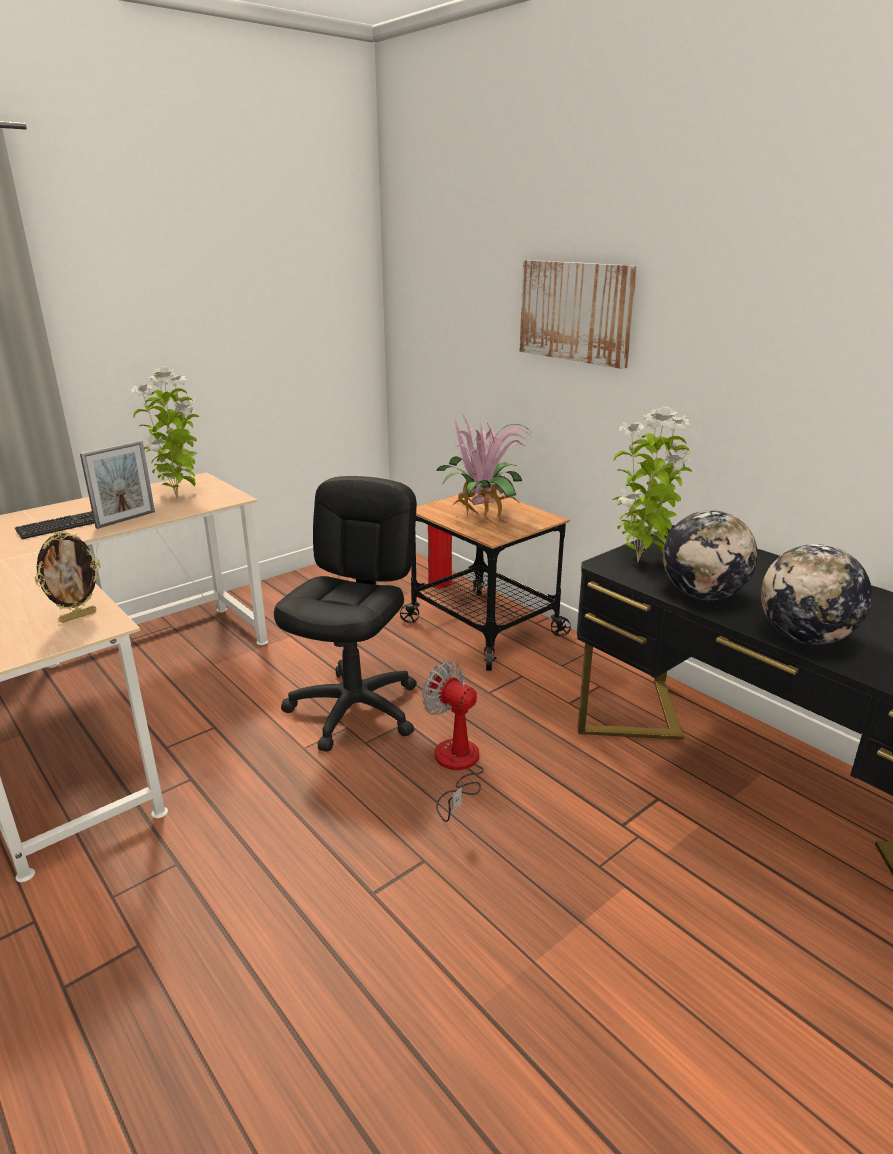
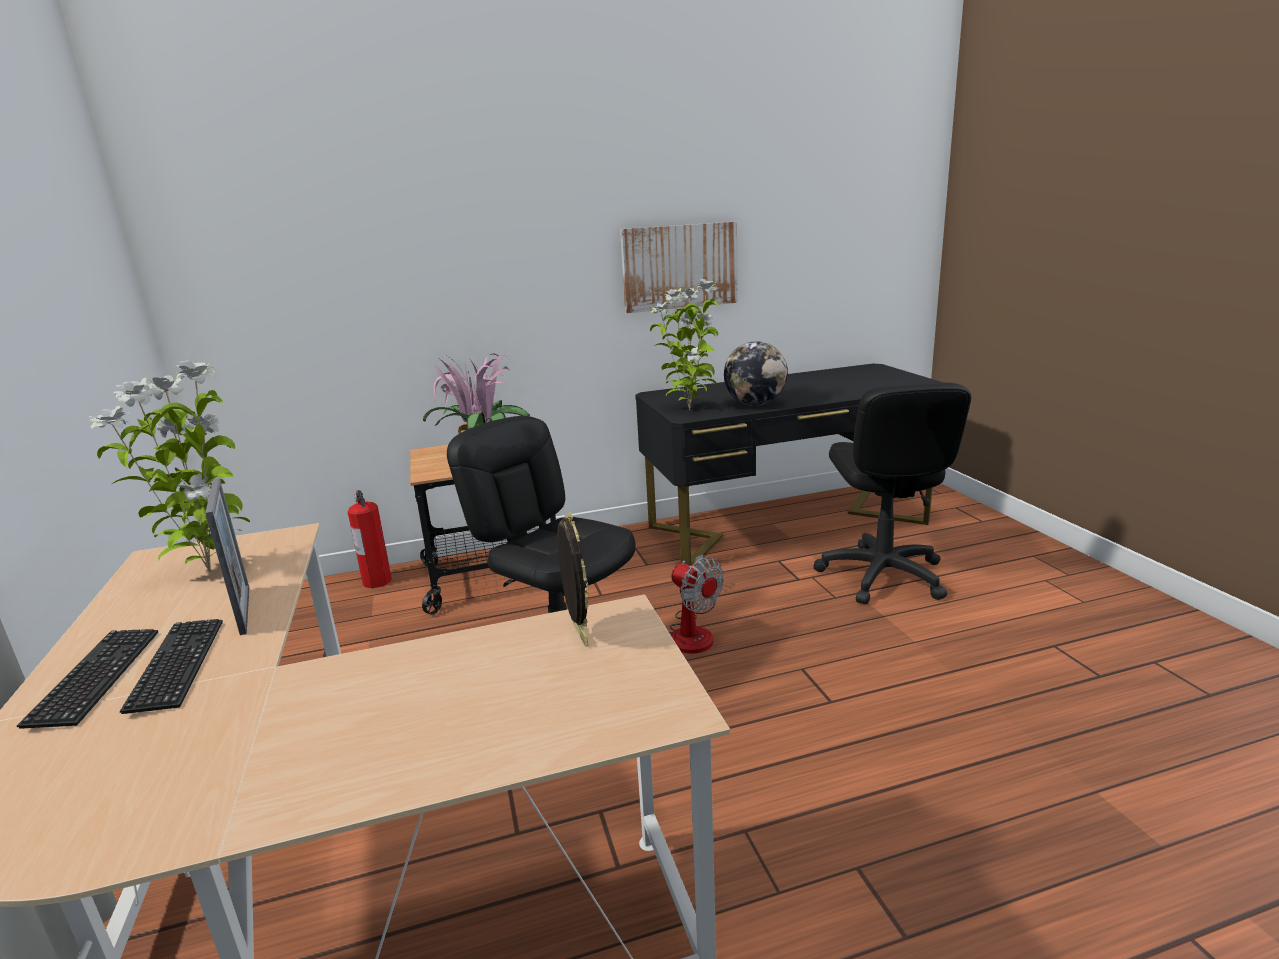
camera: 65 degrees left, 5 degrees down
(56, 514) = (96, 678): none -> keyboard
(456, 767) = (694, 631): fan -> fan turned 105 degrees counterclockwise
(576, 312) = (485, 243): picture -> picture (679, 266)
(697, 908) = (882, 575): none -> black office chair
(804, 638) = (826, 396): globe -> none

